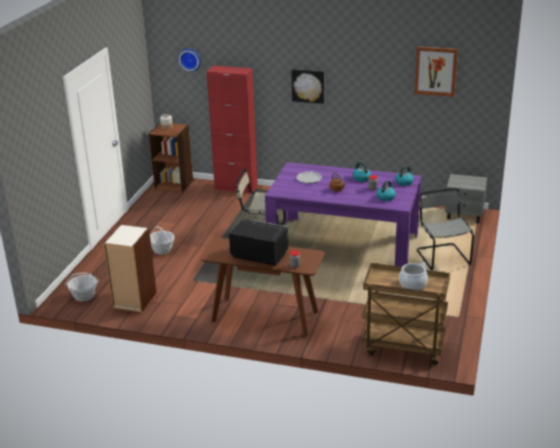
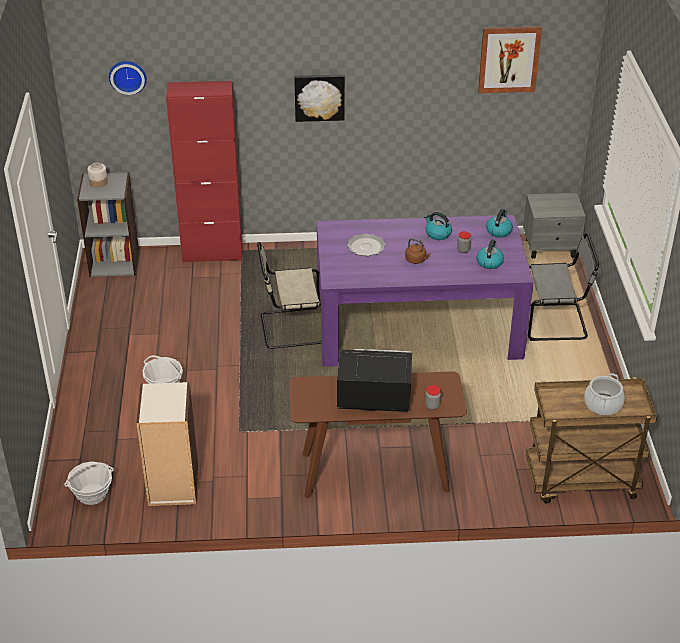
camera: 20 degrees left, 10 degrees up
(174, 184) = (114, 262): brown bookcase -> grey bookcase
(442, 256) = (556, 322): grey chair -> grey chair turned 120 degrees clockwise

